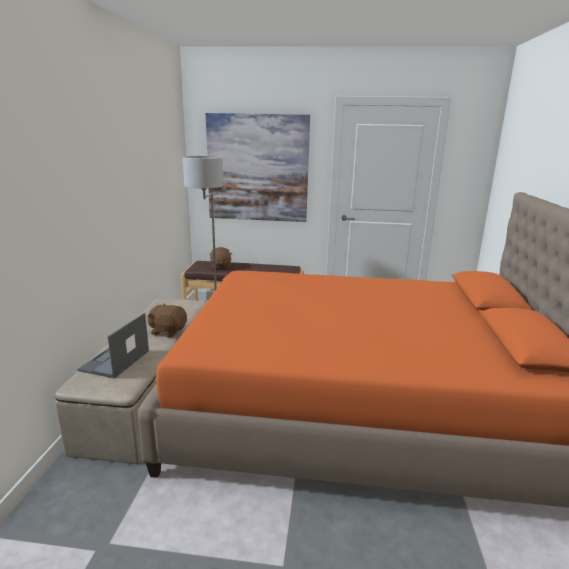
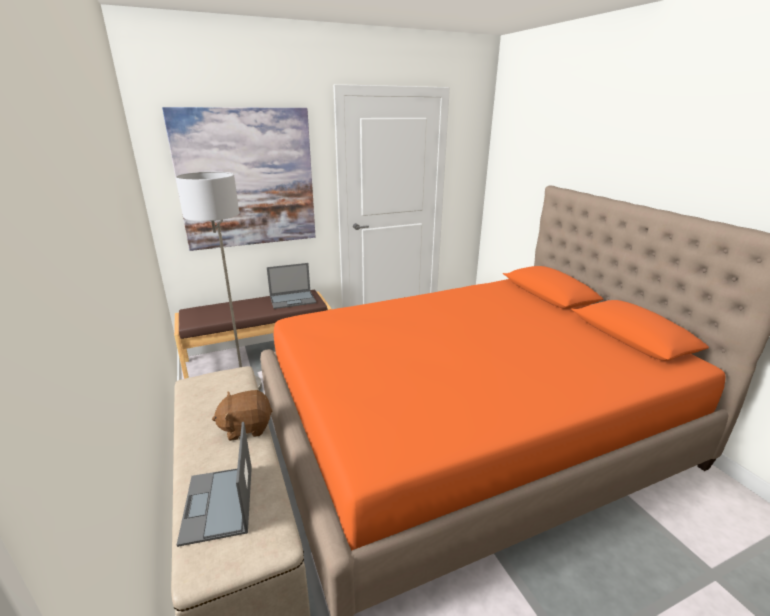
camera: 30 degrees left, 5 degrees up
(220, 267) = (223, 312): brown plush toy -> none
(276, 269) = (293, 299): none -> laptop

